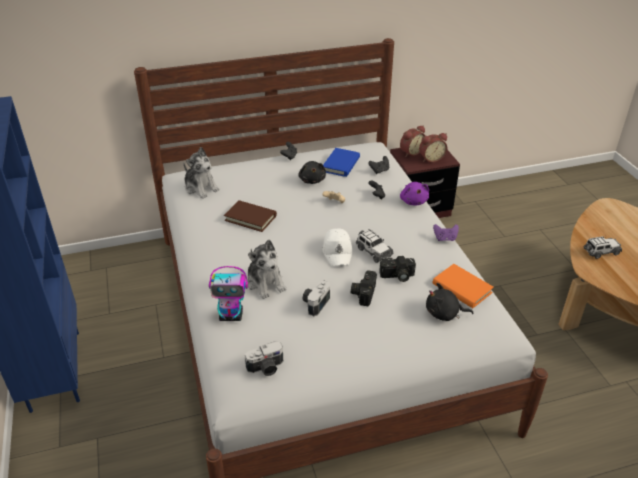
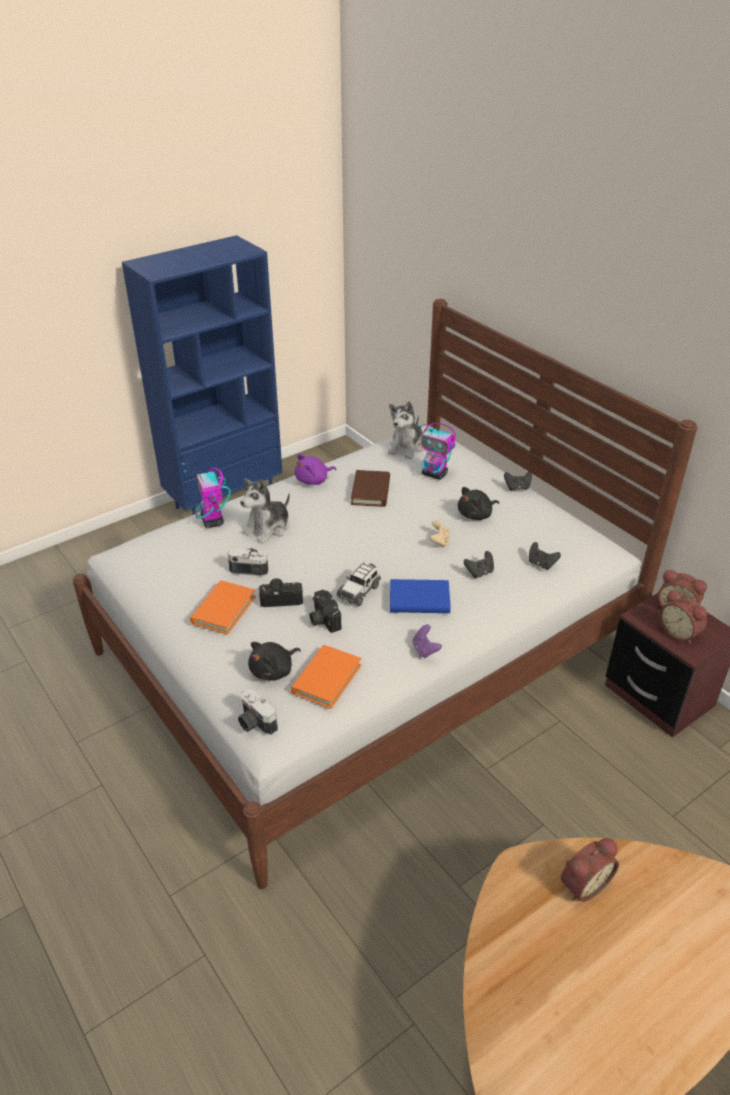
camera: 70 degrees right, 0 degrees up
(249, 184) = (435, 474): none -> toy robot
(266, 368) = (149, 560): camera -> camera (255, 723)
(338, 251) = (345, 564): white cap -> none
(341, 164) = (528, 529): blue book -> blue book (419, 600)
(363, 329) = (223, 610): none -> orange book
(413, 201) = (494, 608): purple plush toy -> purple plush toy (313, 480)
(444, 314) = (274, 670): black plush toy -> black plush toy turned 120 degrees counterclockwise
(601, 252) = (583, 883): toy car -> alarm clock

